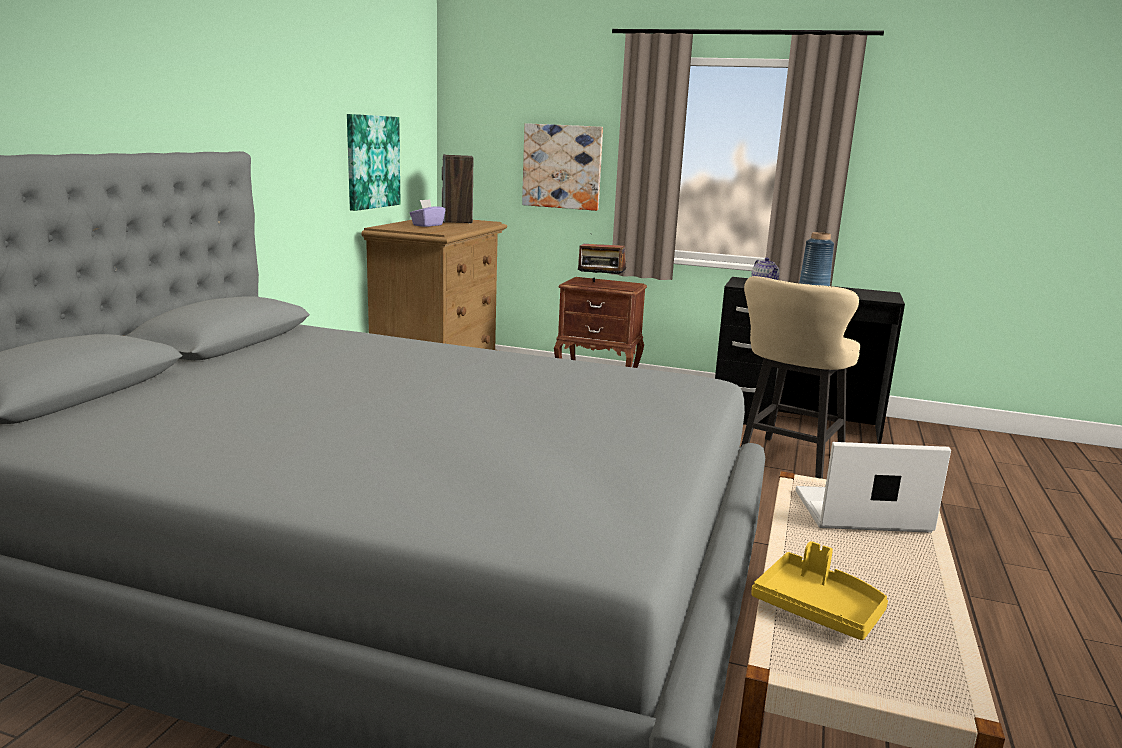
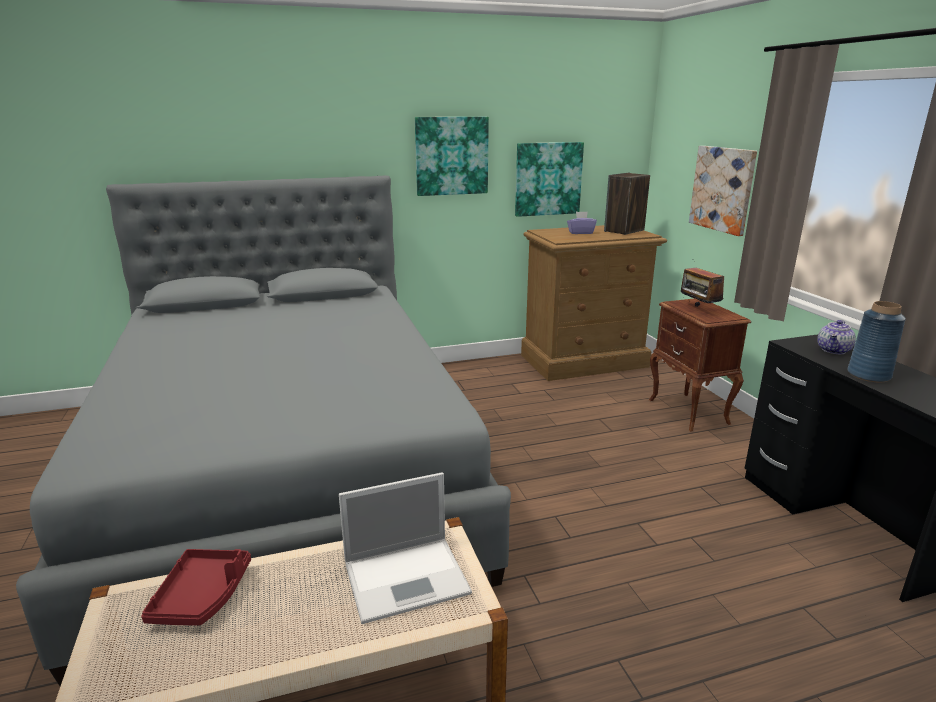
camera: 55 degrees right, 5 degrees up
(290, 127) = (451, 156): none -> picture
(786, 464) = (722, 551): beige stool -> none
(818, 608) = (202, 596): yellow tray -> red tray
(858, 512) = (408, 577): laptop -> laptop turned 105 degrees clockwise

